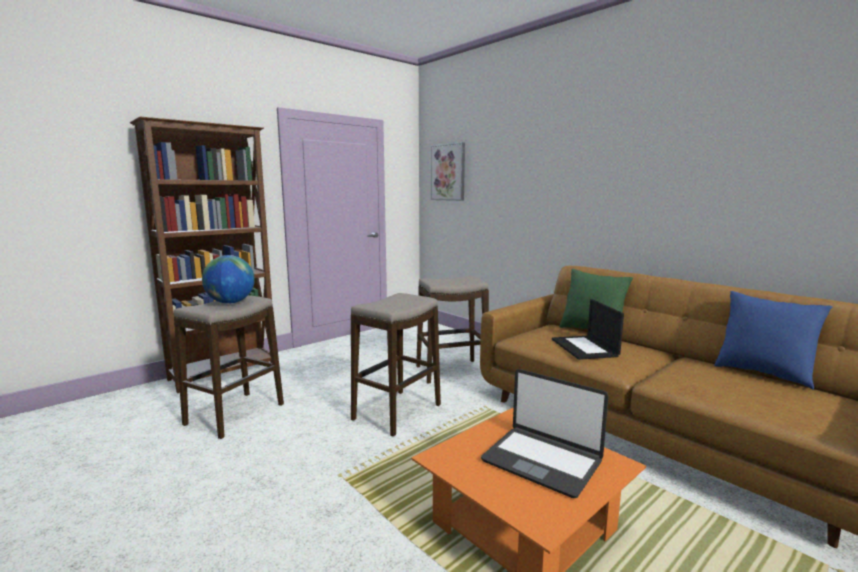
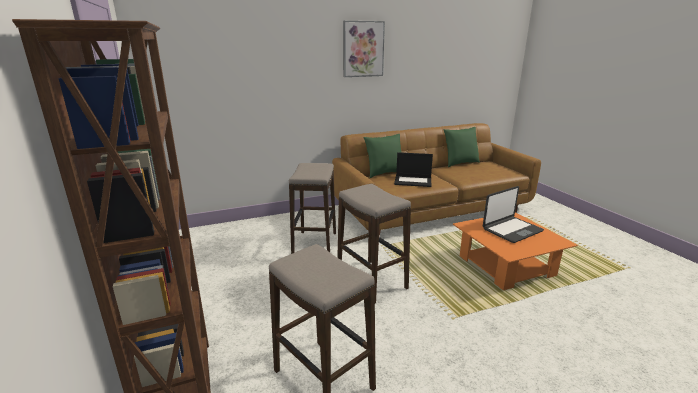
camera: 70 degrees left, 10 degrees up
(230, 302) = (322, 265): globe -> none
(448, 172) = (184, 66): picture -> picture (363, 49)
(763, 373) = (460, 163): blue pillow -> green pillow

